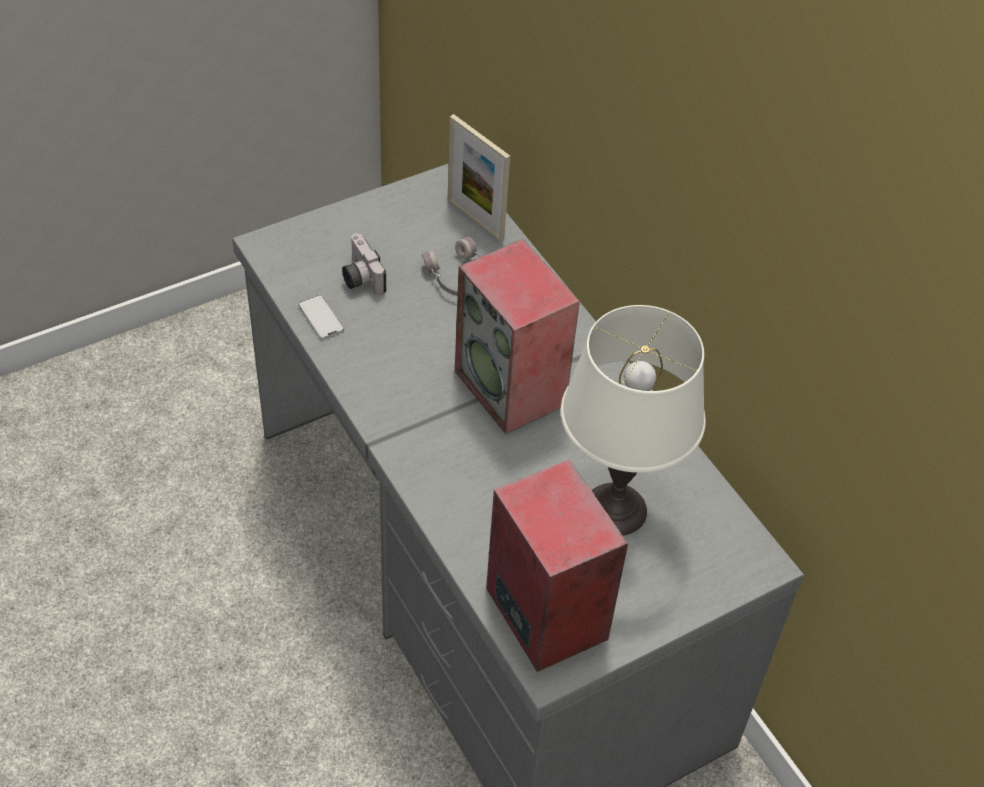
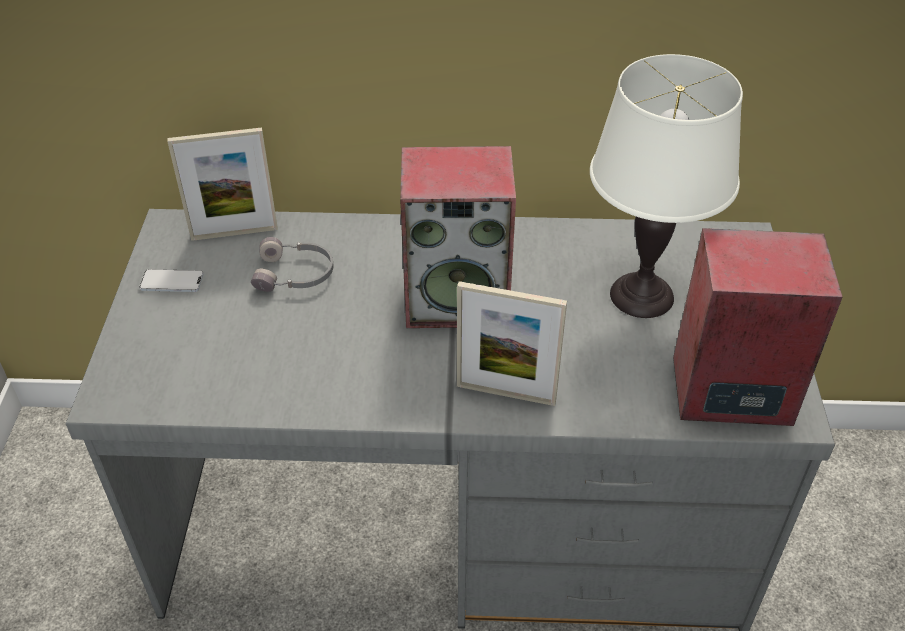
camera: 55 degrees left, 5 degrees down
(321, 318) = (251, 397): phone -> phone (172, 282)
(359, 277) = (225, 344): camera -> none
(431, 463) = (505, 393): none -> picture frame

